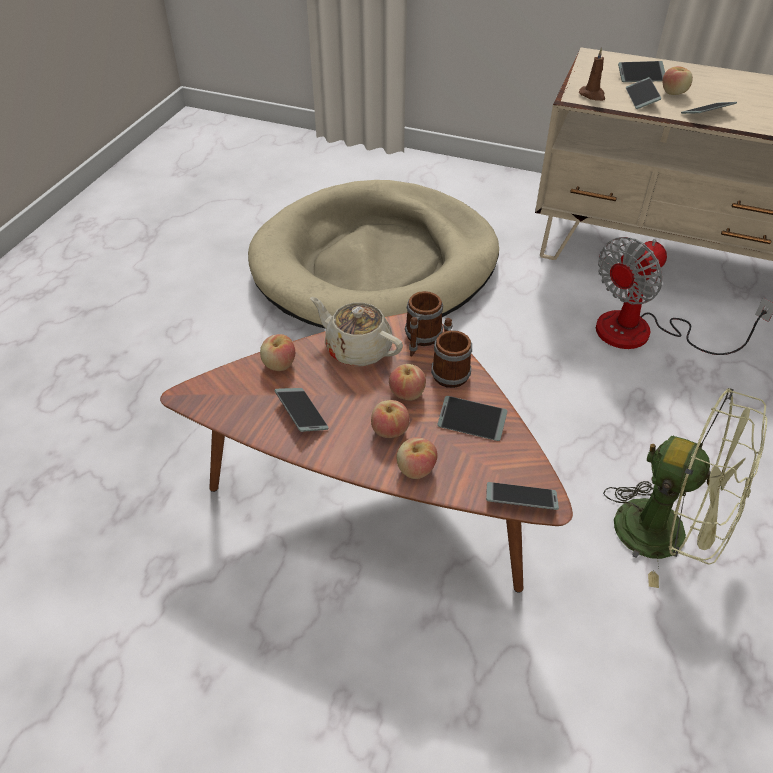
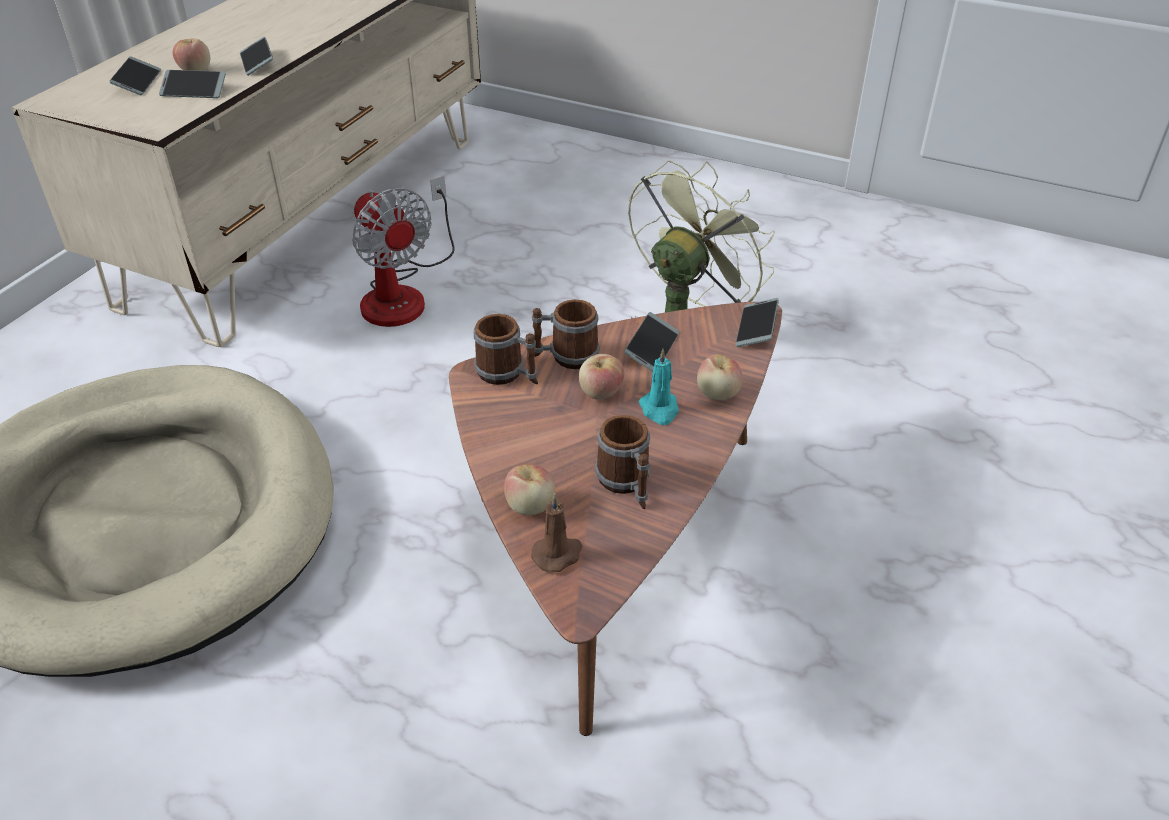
camera: 85 degrees left, 5 degrees down
(301, 414) = (627, 484): phone -> mug
(357, 349) = (513, 430): beige teapot -> none
(389, 430) = (659, 410): apple -> turquoise candle
(592, 95) = (161, 118): brown candle -> brown candle (558, 554)

